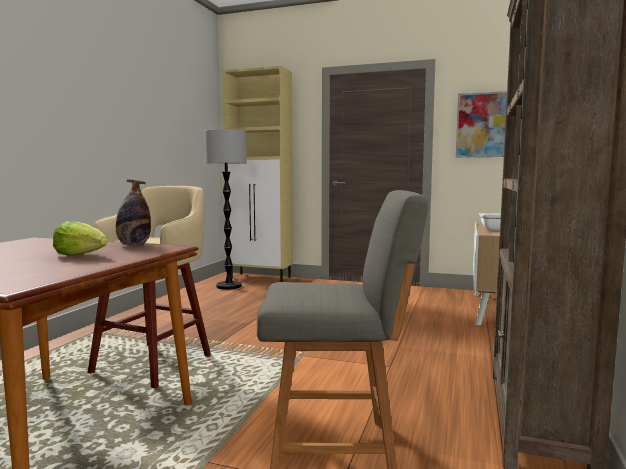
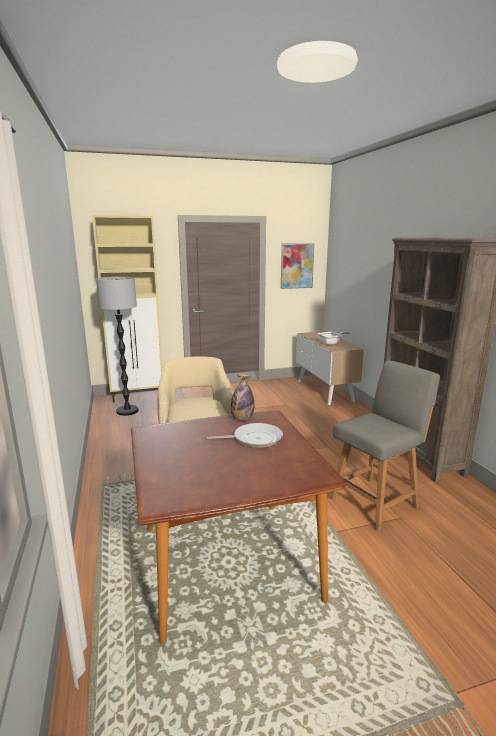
camera: 35 degrees left, 10 degrees up
(82, 255) = (254, 439): lettuce -> frying pan

